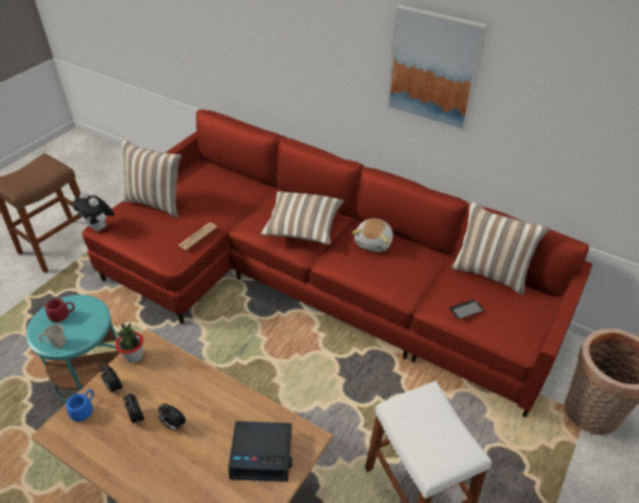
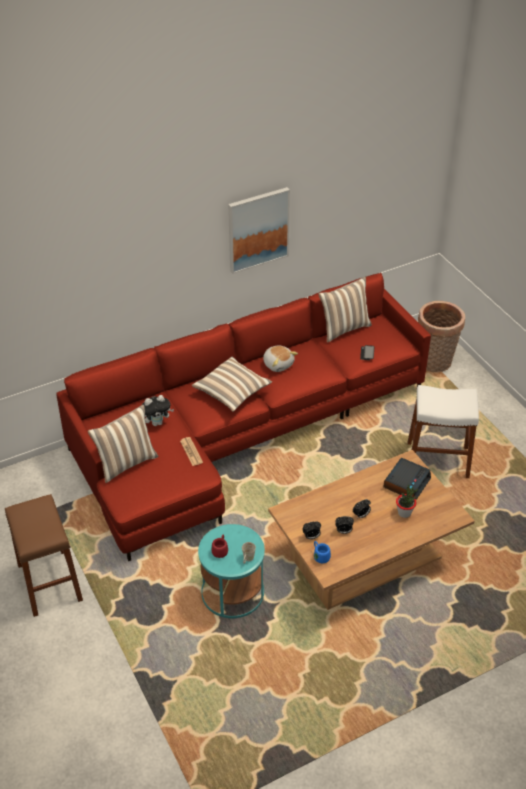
camera: 60 degrees left, 0 degrees up
(100, 228) = (129, 507): plush toy -> plush toy (157, 422)
(134, 356) = (290, 520): potted plant -> potted plant (404, 513)

